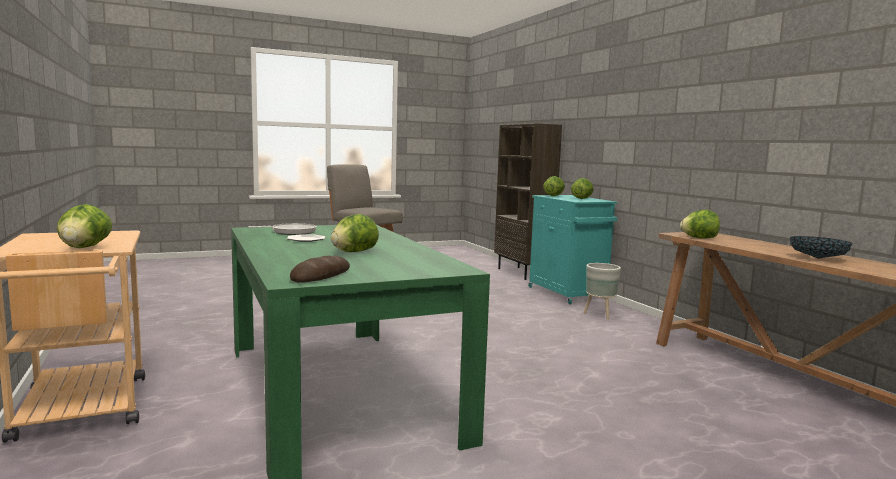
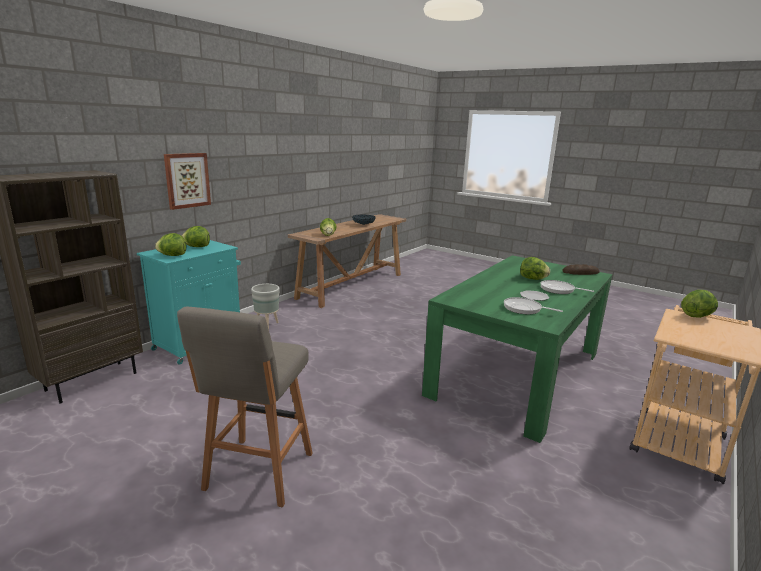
camera: 120 degrees left, 10 degrees up
(297, 249) = (559, 290): none -> frying pan
(613, 138) = (187, 180): none -> picture

